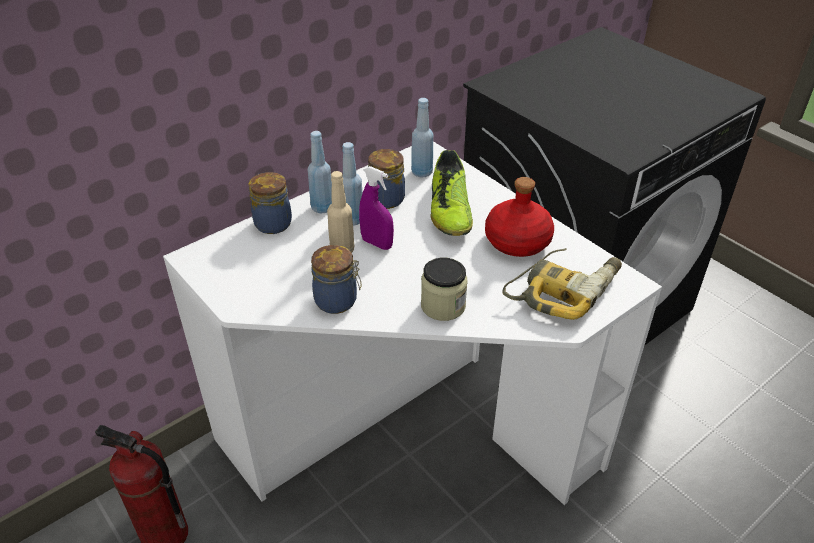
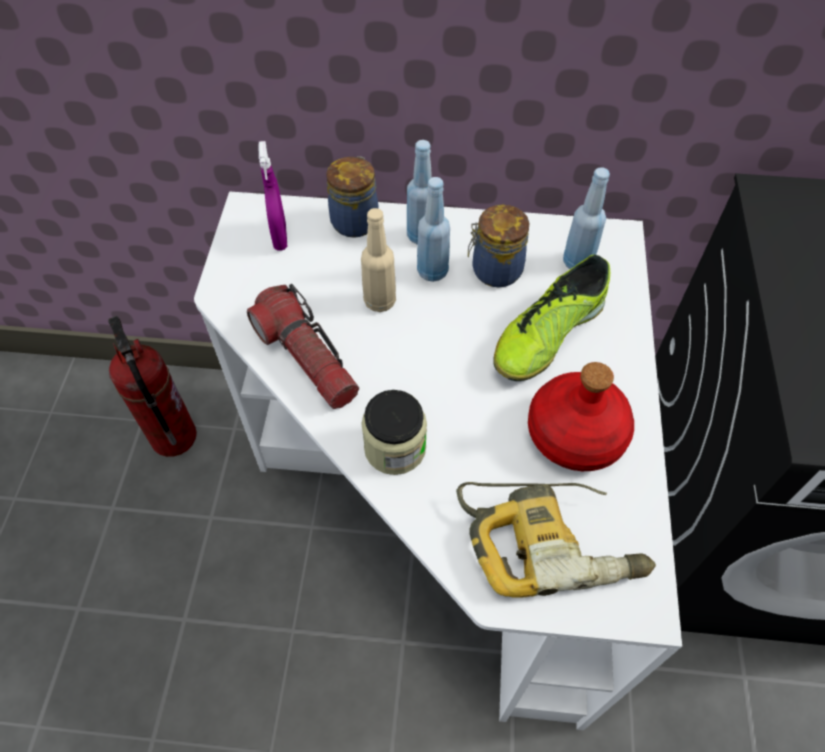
camera: 45 degrees right, 15 degrees up
(338, 301) = (307, 358): jar -> flashlight
(377, 243) = (422, 319): purple spray bottle -> purple spray bottle (280, 237)

